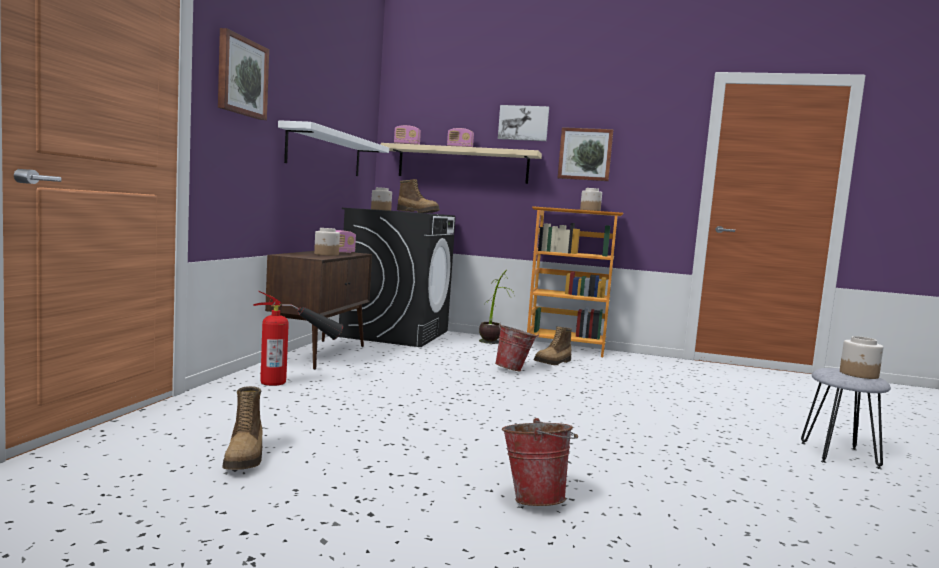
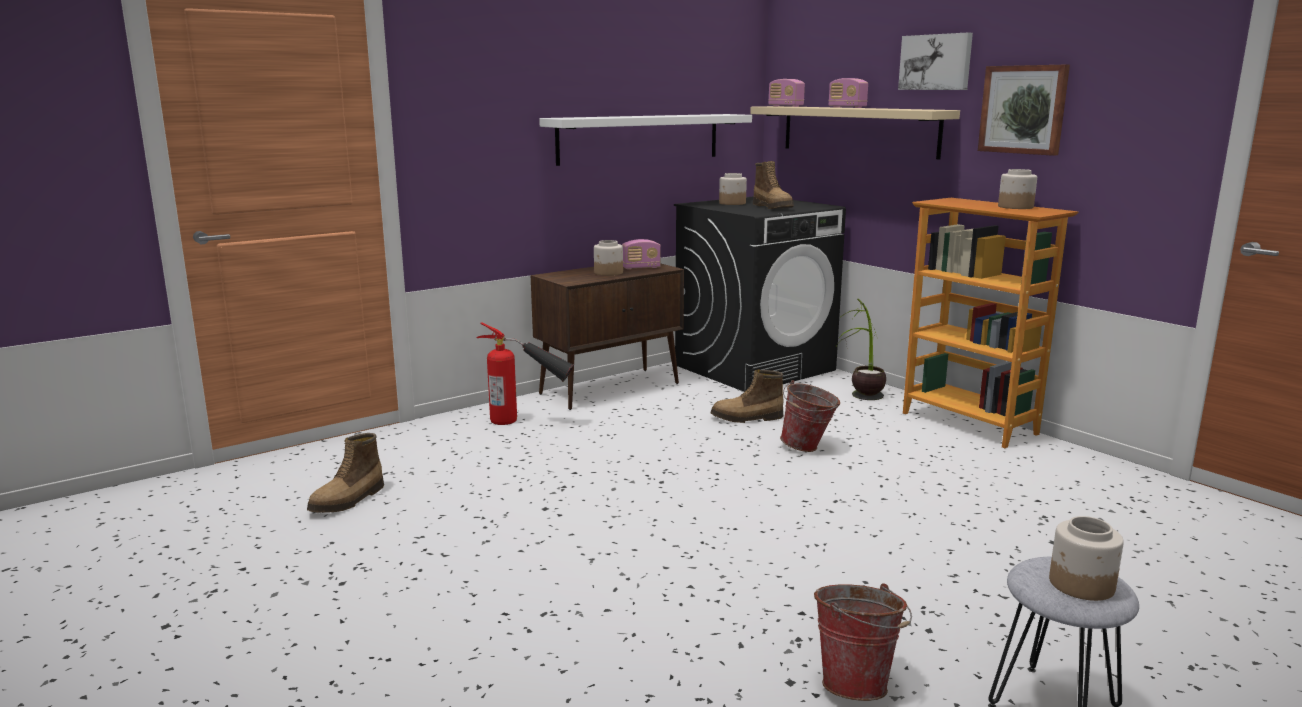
camera: 40 degrees right, 10 degrees up
(241, 76) = (469, 83): picture -> none
(534, 498) = (495, 617): bucket -> bucket (857, 682)
(553, 362) = (894, 445): boot -> boot (747, 418)

